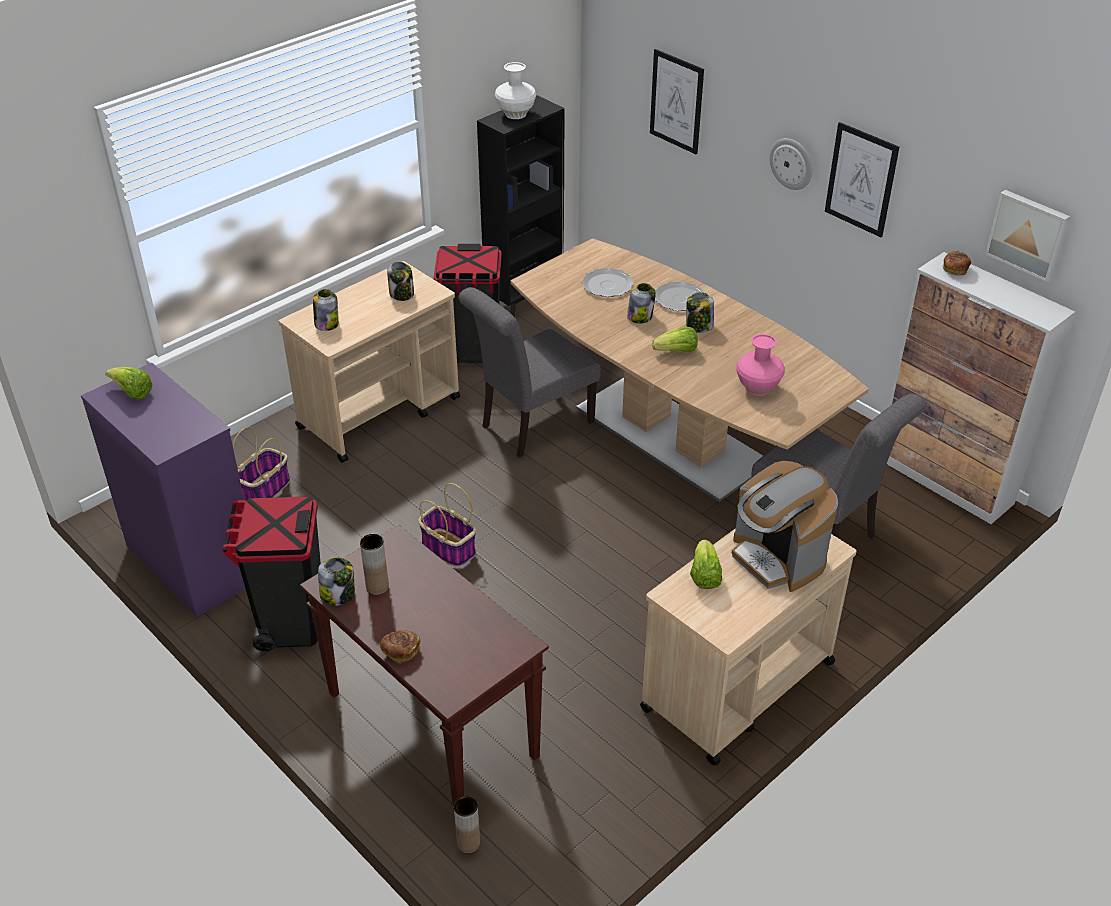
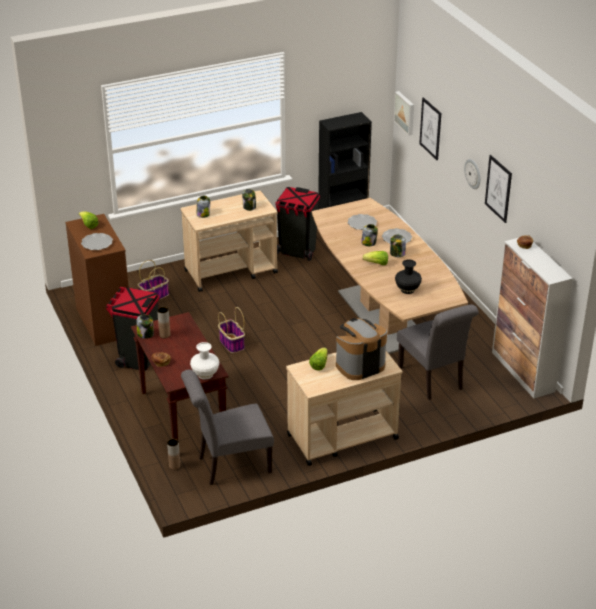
camera: 20 degrees right, 5 degrees down
(166, 426) = (97, 243): none -> plate
(192, 562) = (103, 321): purple dresser -> brown dresser
(516, 114) = (342, 120): white vase -> white vase (205, 374)
(531, 426) = (308, 295): grey chair -> grey chair (229, 465)
(757, 388) = (407, 290): pink vase -> black vase
(777, 558) = (360, 365): coffee machine -> coffee machine turned 75 degrees clockwise
(1028, 234) = (557, 231): picture -> picture (405, 112)

